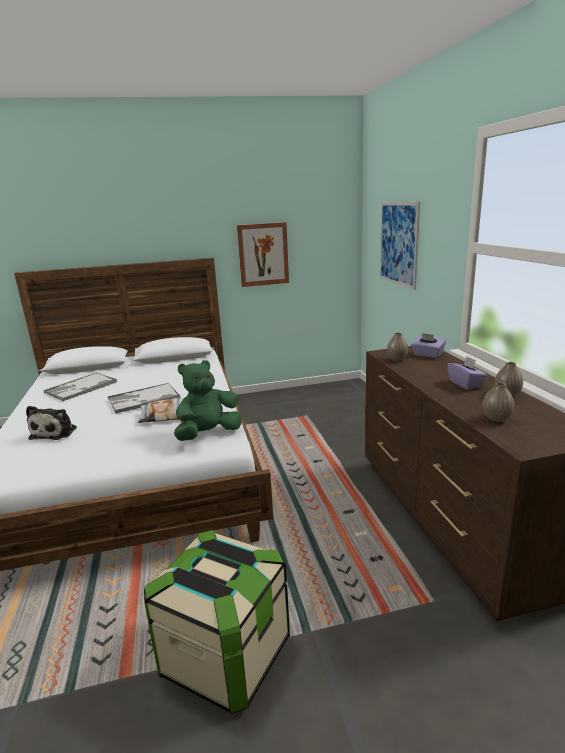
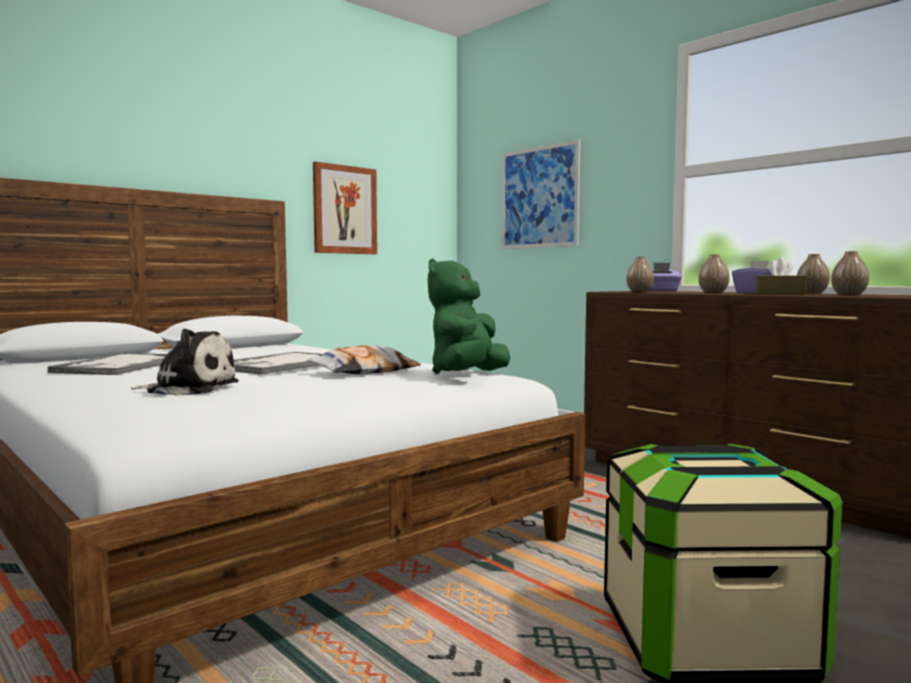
camera: 30 degrees left, 15 degrees down
(56, 432) = (189, 389): plush toy -> plush toy turned 60 degrees counterclockwise
(426, 380) = (713, 293): none -> vase
(459, 398) = (780, 294): none -> brown tissue box

